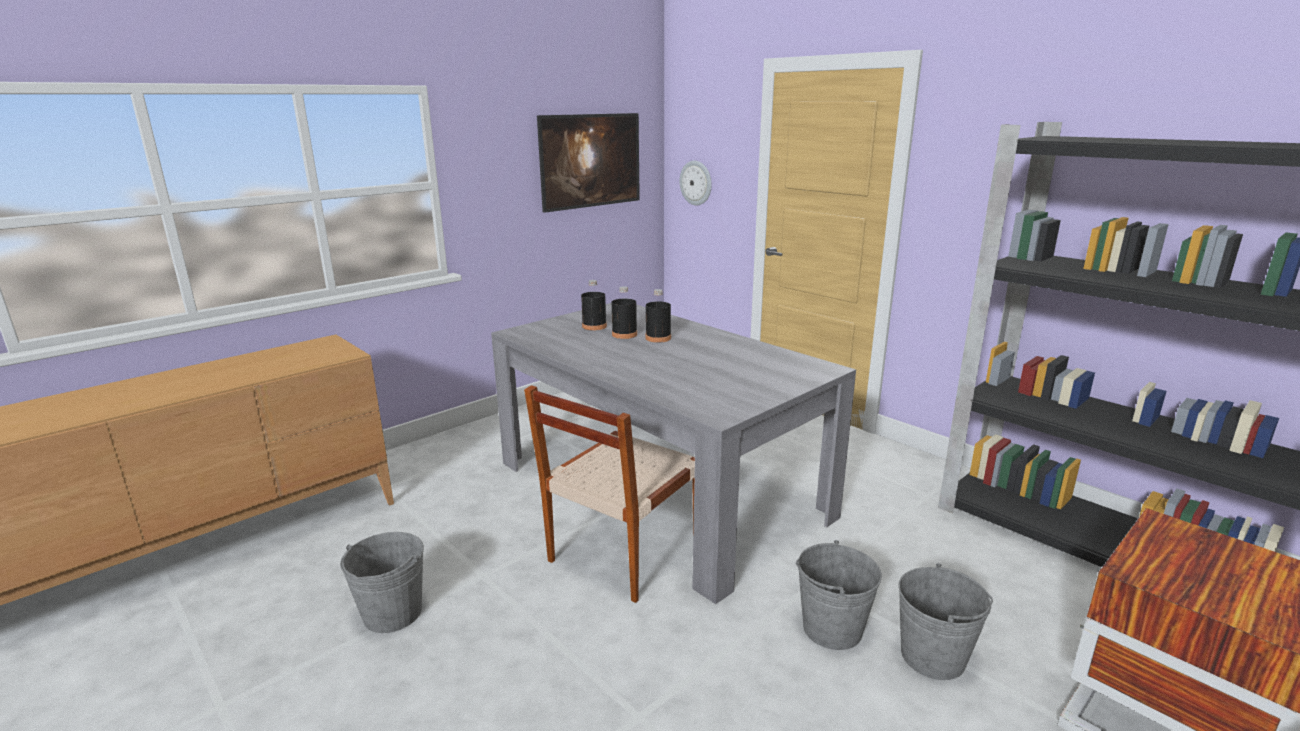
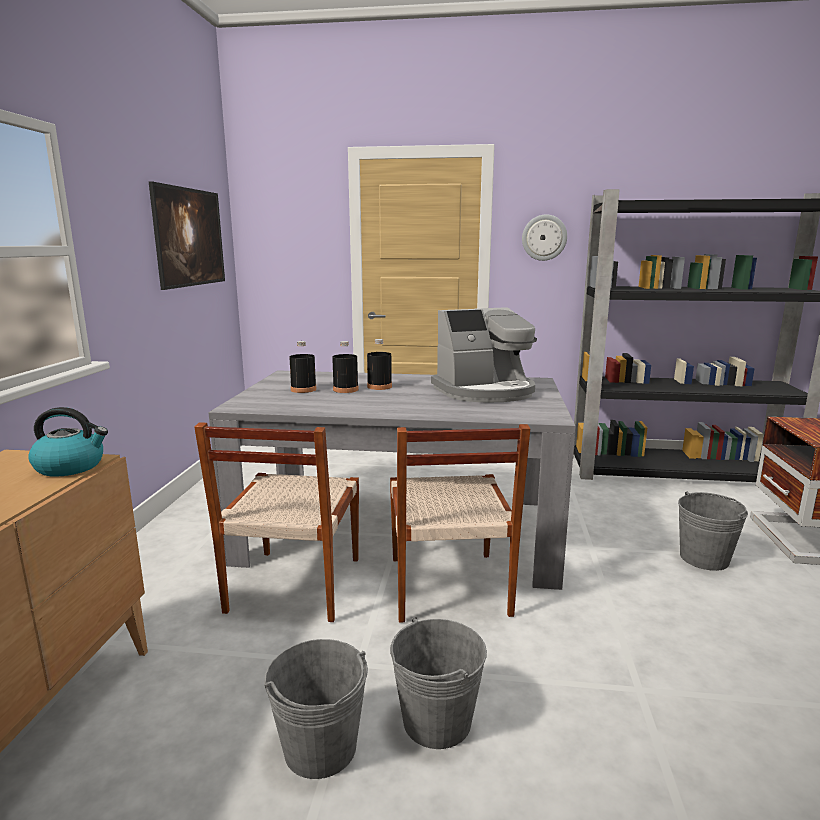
camera: 40 degrees left, 5 degrees down
(335, 357) = (71, 467): none -> kettle
(521, 500) = (293, 588): none -> chair
(696, 183) = (278, 262): wall clock -> wall clock (544, 237)
(736, 368) = (485, 391): none -> coffee machine
(832, 628) = (642, 569): grey bucket -> grey bucket (436, 721)

